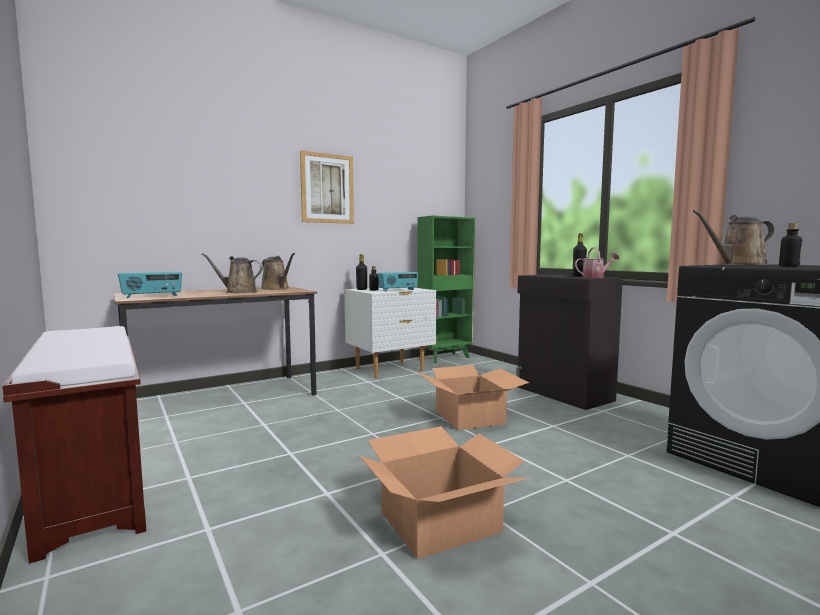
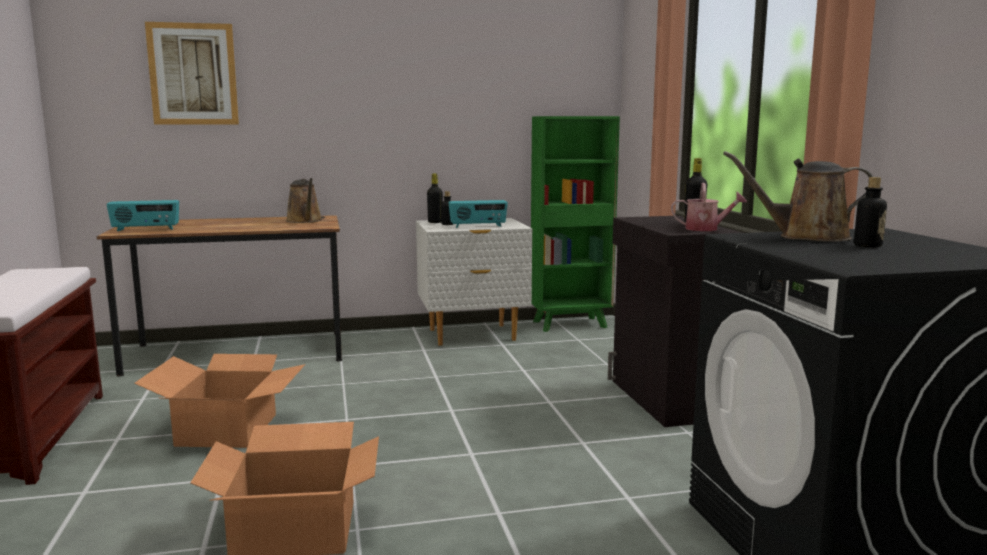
camera: 20 degrees right, 5 degrees up
(238, 292) = (249, 225): brown watering can -> none
(327, 188) = (392, 82): picture -> picture (193, 74)
(470, 417) = (489, 415): cardboard box -> cardboard box (228, 430)

